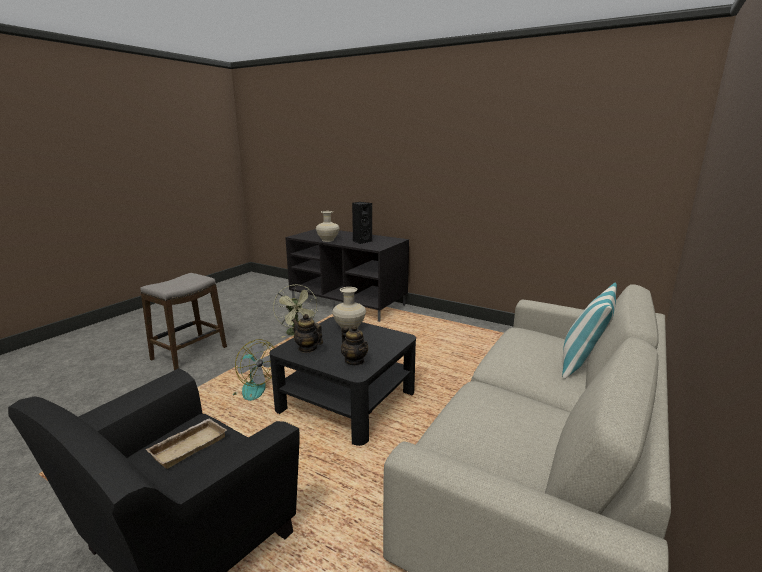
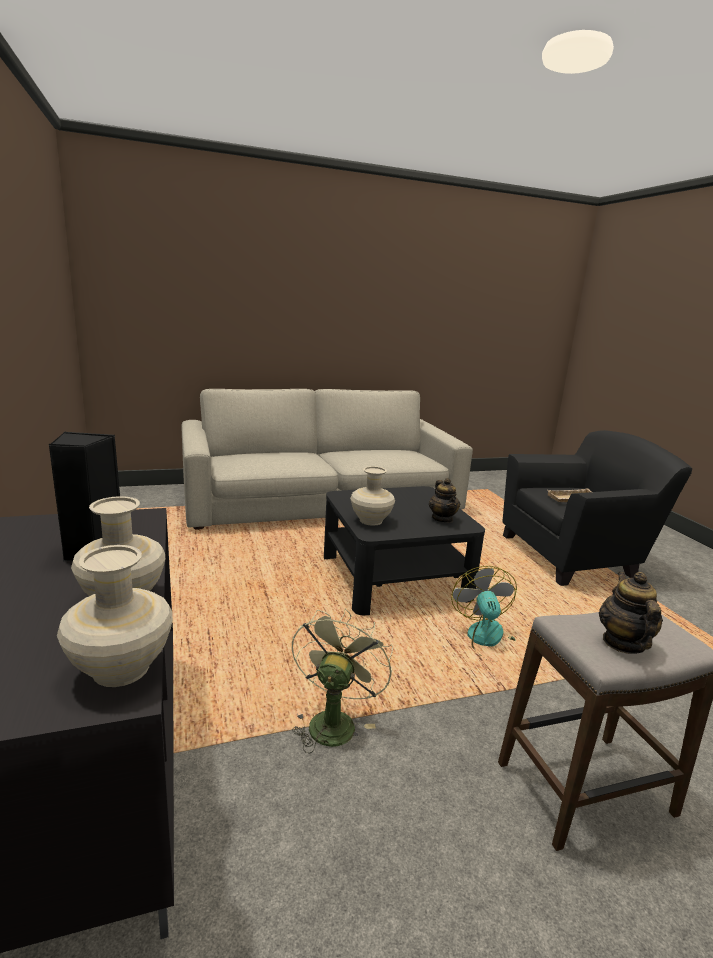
camera: 140 degrees left, 0 degrees up
(303, 237) = (122, 668): none -> beige vase
(354, 361) = (414, 496): teapot -> teapot (623, 643)
(583, 363) = (258, 452): pillow -> none

